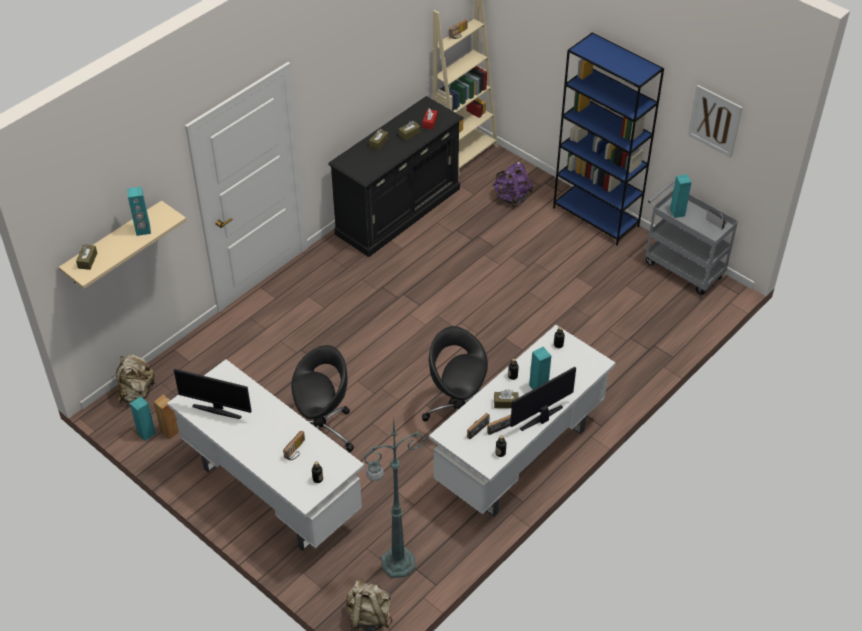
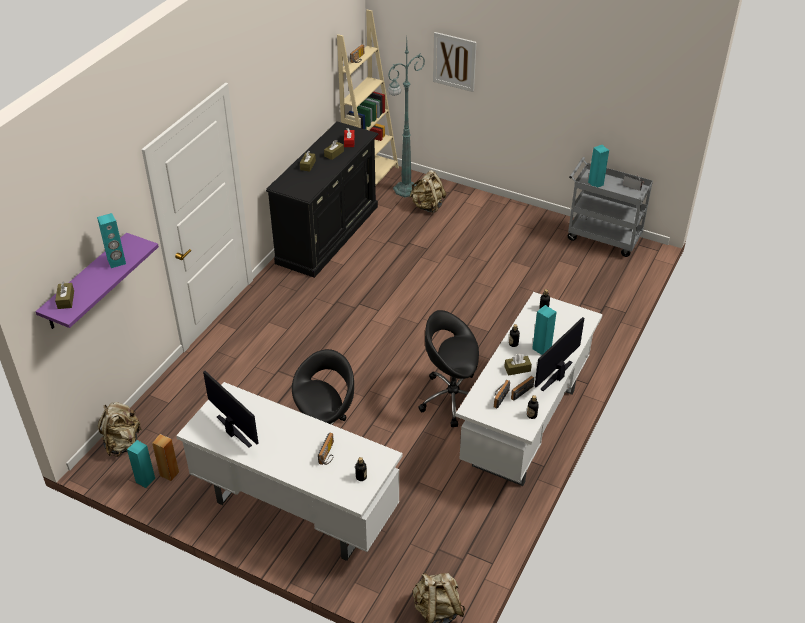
camera: 15 degrees left, 5 degrees down
(113, 243) = (86, 282): beige shelf -> purple shelf
(217, 410) = (232, 432): monitor -> monitor turned 135 degrees counterclockwise
(396, 563) = (445, 551): green floor lamp -> green floor lamp (405, 190)
(511, 198) = (427, 206): purple backpack -> beige backpack
(596, 217) = (509, 209): blue bookcase -> none
(715, 120) = (623, 88): picture -> picture (454, 61)

